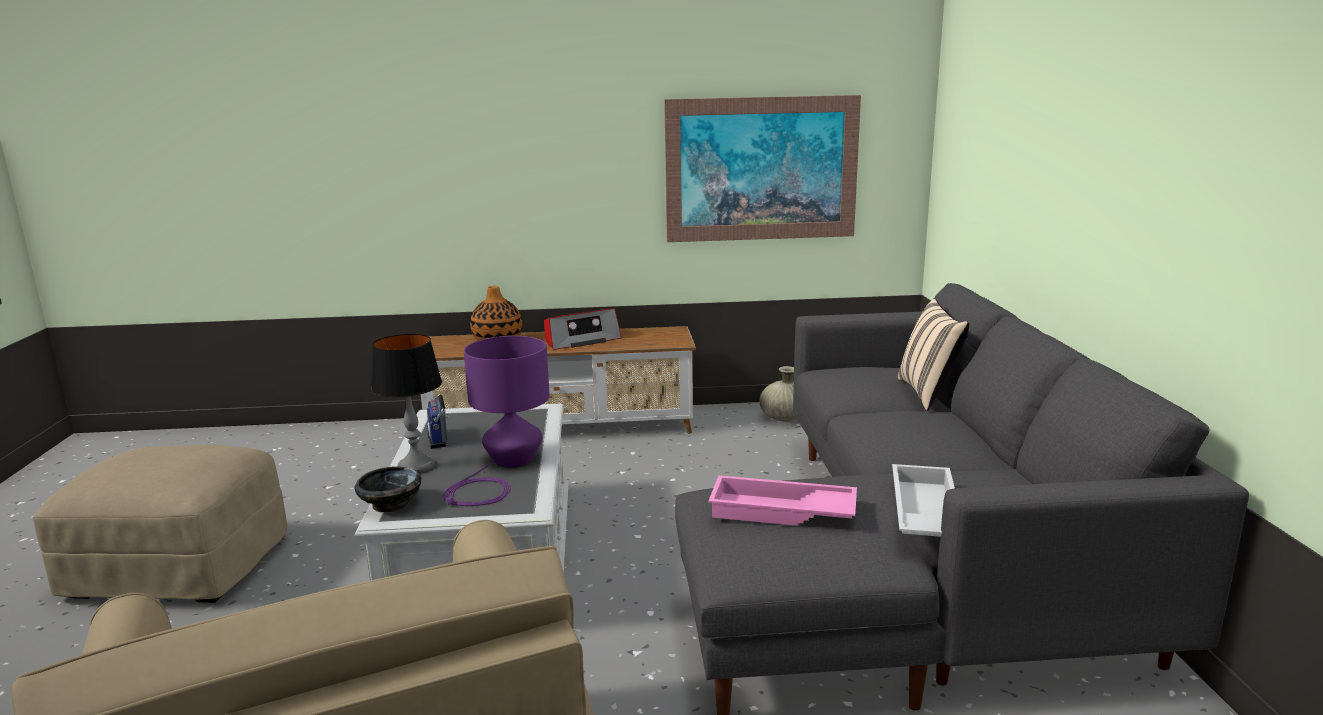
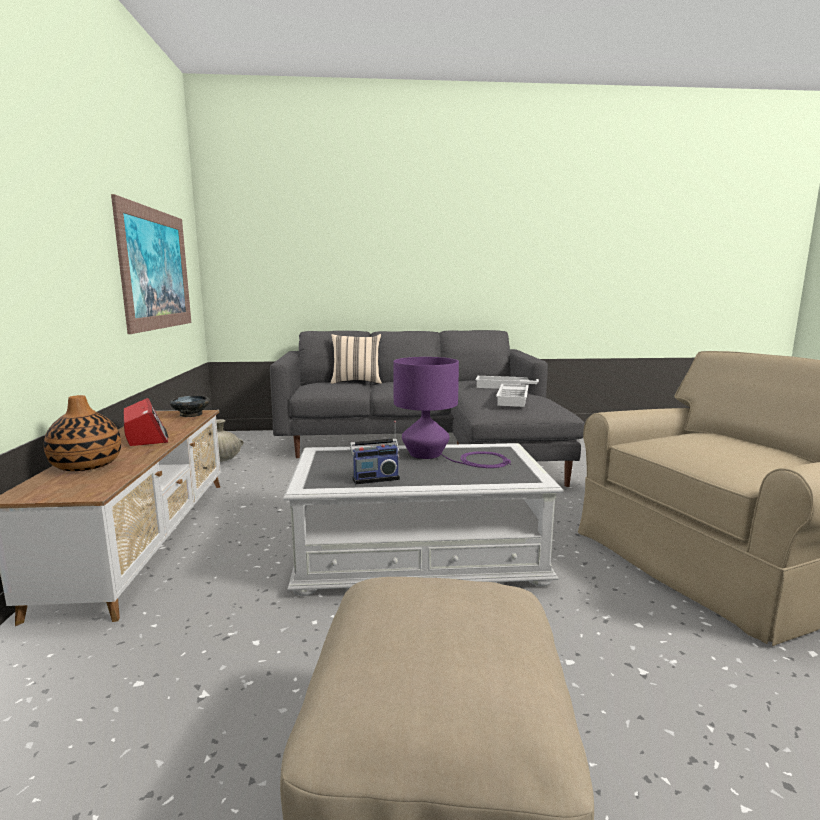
camera: 90 degrees left, 5 degrees down
(390, 504) = (514, 481): black bowl -> black bowl (191, 415)
(416, 466) = (439, 481): table lamp -> none
(781, 512) = (513, 399): pink tray -> white tray

